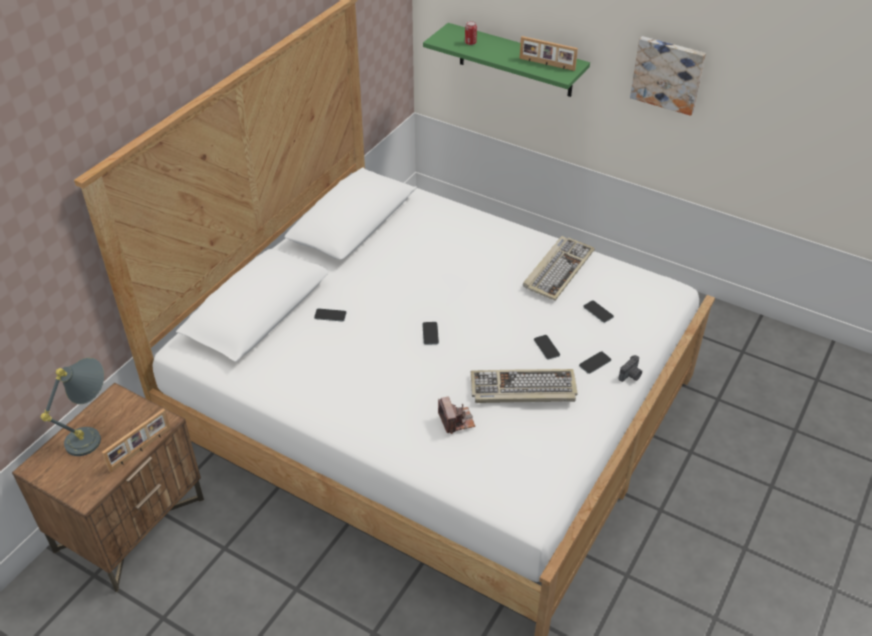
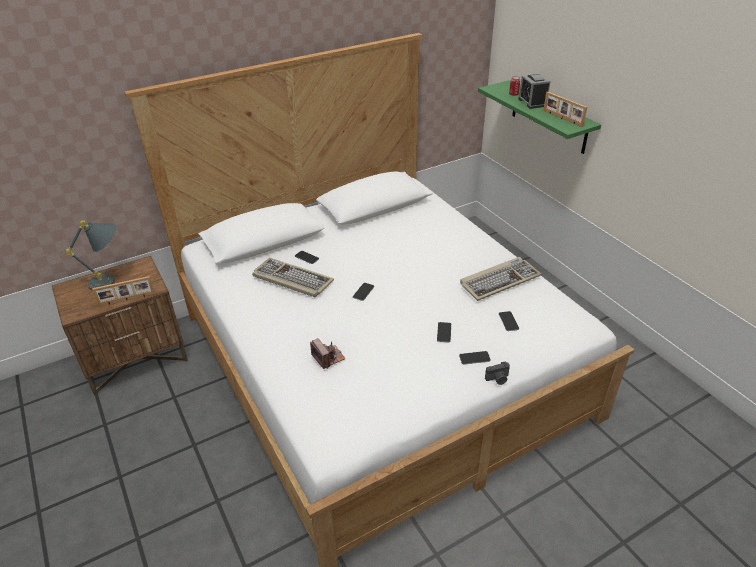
camera: 30 degrees right, 5 degrees down
(456, 420) = (328, 357): camera -> camera turned 45 degrees counterclockwise
(499, 49) = (532, 102): none -> alarm clock
(522, 389) = (397, 355): keyboard -> keyboard (291, 280)
(668, 74) = (660, 143): picture -> none

